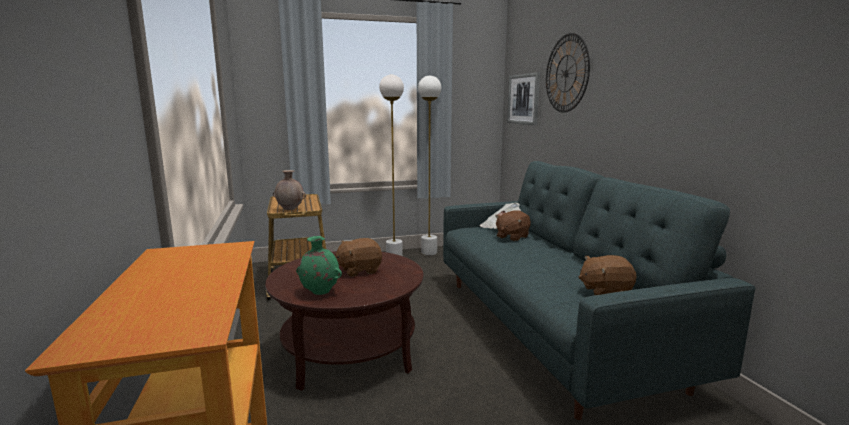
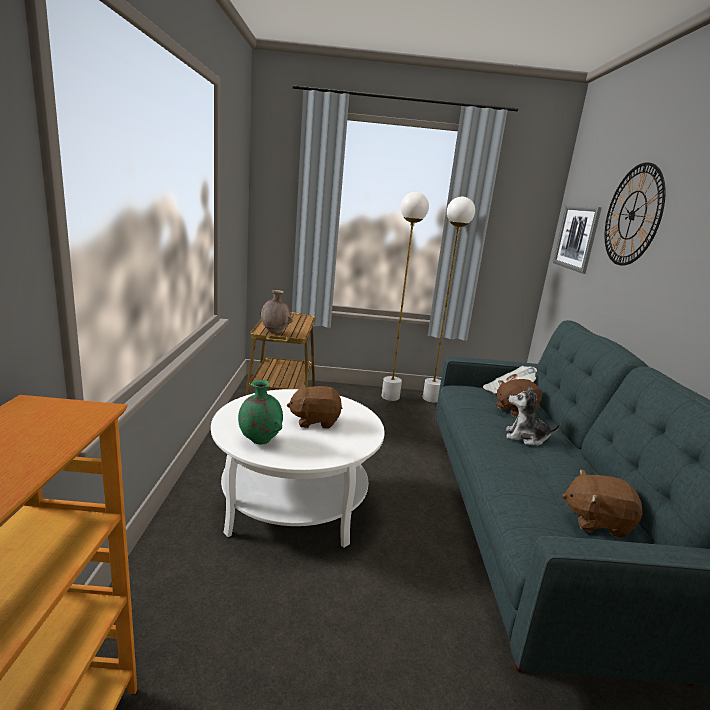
camera: 15 degrees right, 5 degrees up
(350, 352) = (294, 503): brown coffee table -> white coffee table
(529, 252) = (525, 437): none -> plush toy

